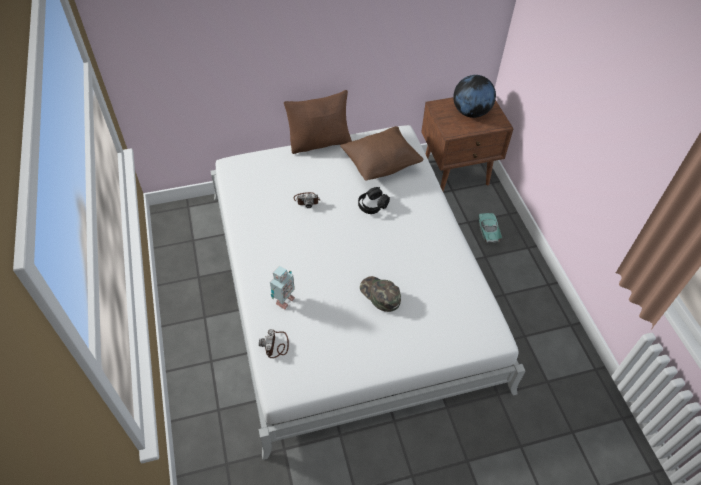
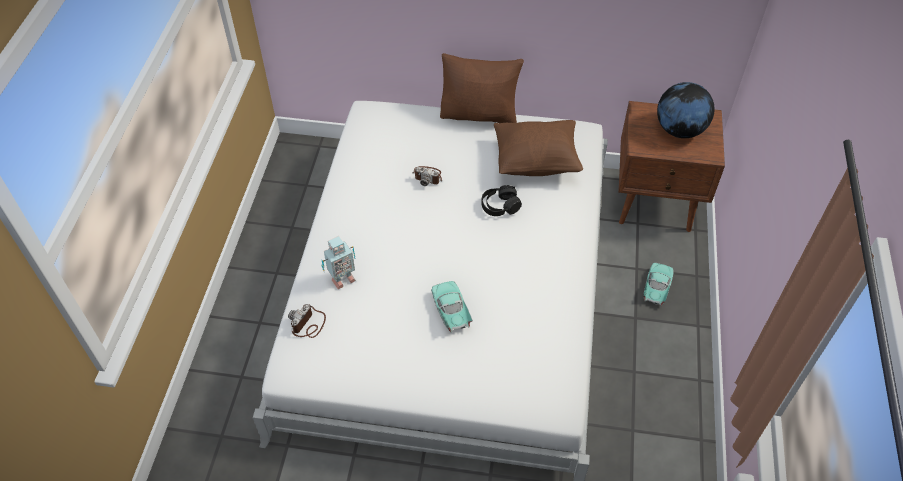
camera: 25 degrees right, 0 degrees up
(380, 295) = (451, 311): green cap -> turquoise toy car

